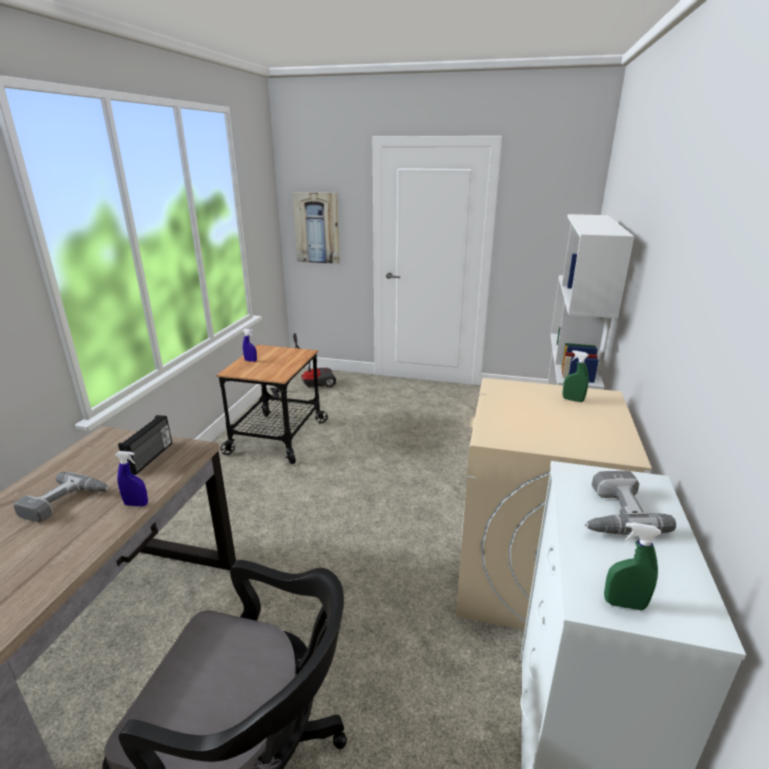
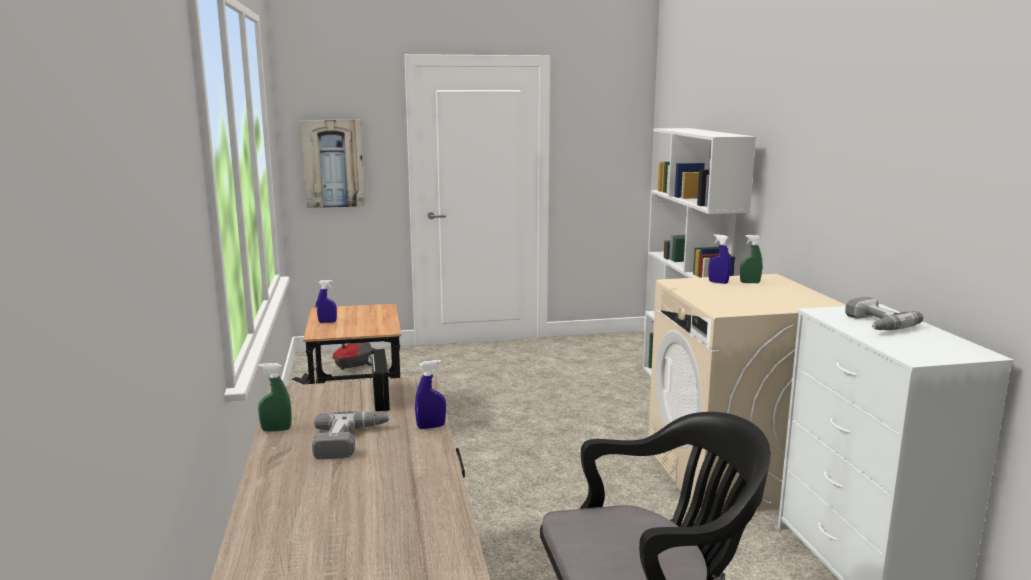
camera: 25 degrees left, 10 degrees down
(539, 393) = (718, 282): none -> blue spray bottle
(624, 604) = (934, 355): green spray bottle -> green spray bottle (276, 430)

